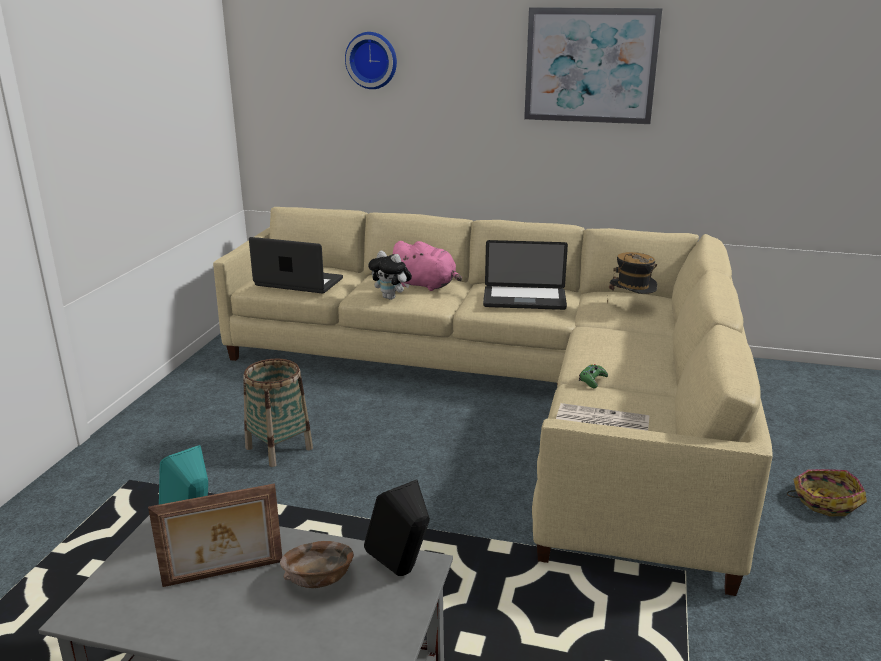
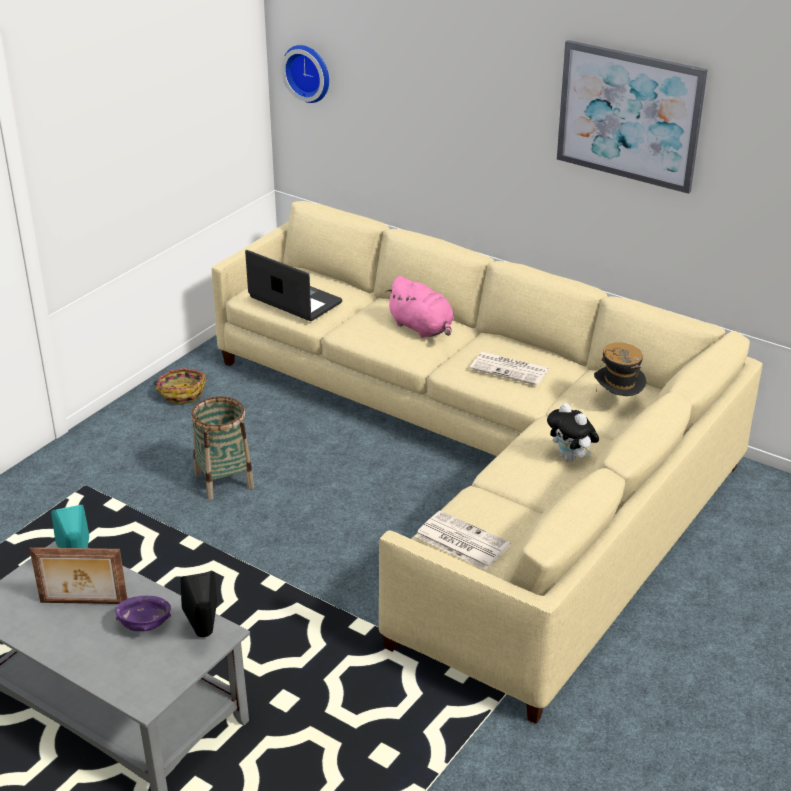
camera: 20 degrees right, 10 degrees up
(319, 580) = (145, 625): brown bowl -> purple bowl
(372, 60) = (406, 62): wall clock -> wall clock (309, 72)
(391, 298) = (376, 339): plush toy -> plush toy (571, 458)
(524, 299) = (510, 369): laptop -> newspaper
(592, 380) = (498, 489): green game controller -> none
(824, 501) = (707, 661): basket -> basket (181, 393)

